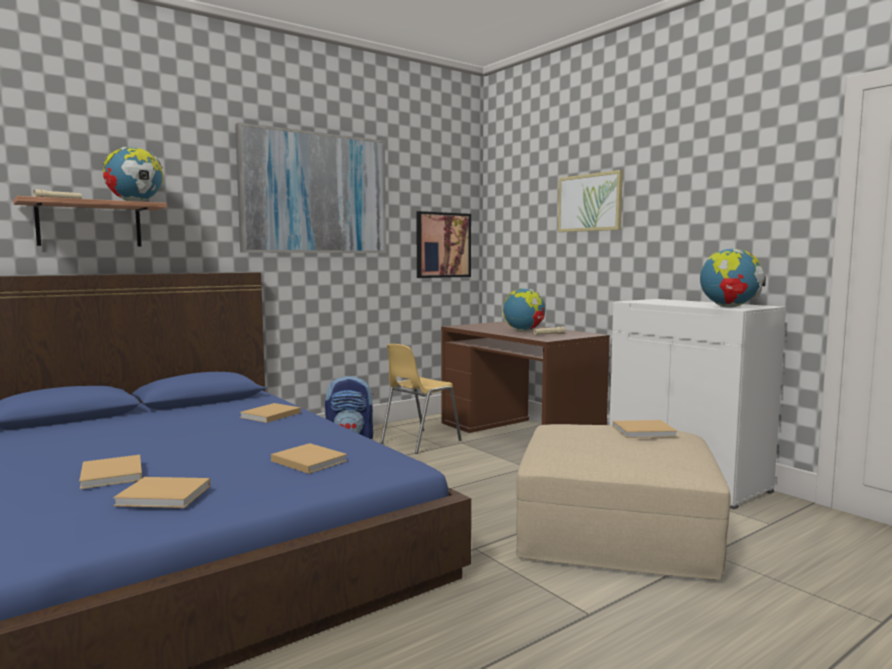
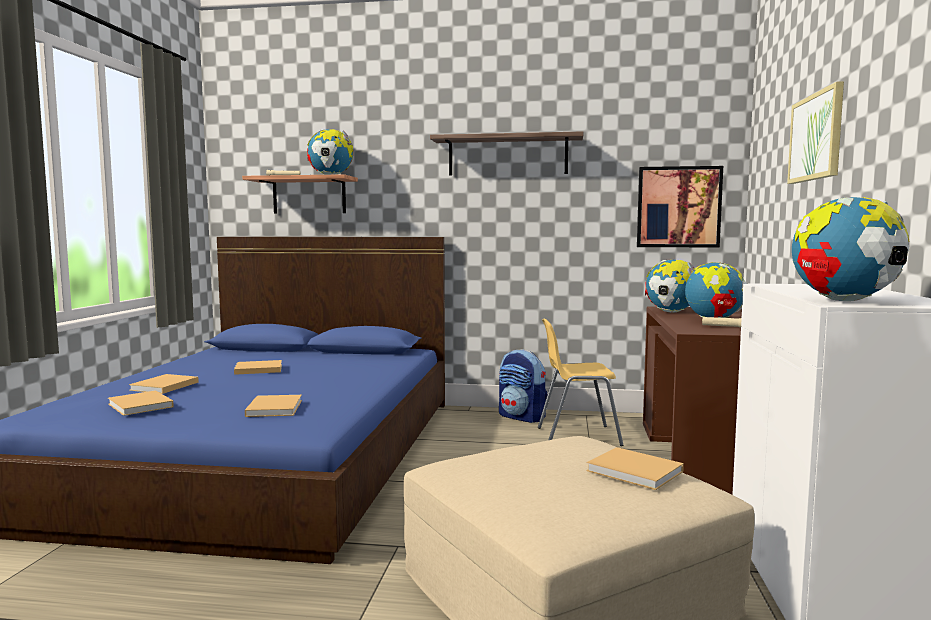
camera: 45 degrees right, 0 degrees up
(269, 415) = (365, 370): beige book -> beige book (257, 369)
(314, 193) = (507, 156): picture -> shelf
(477, 328) = (671, 312): none -> globe

